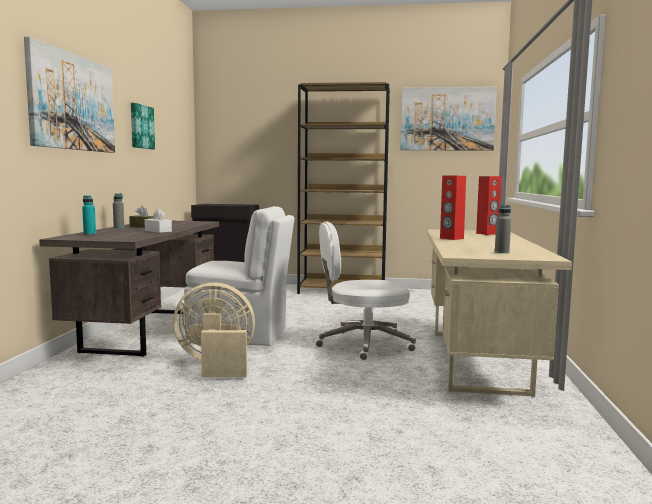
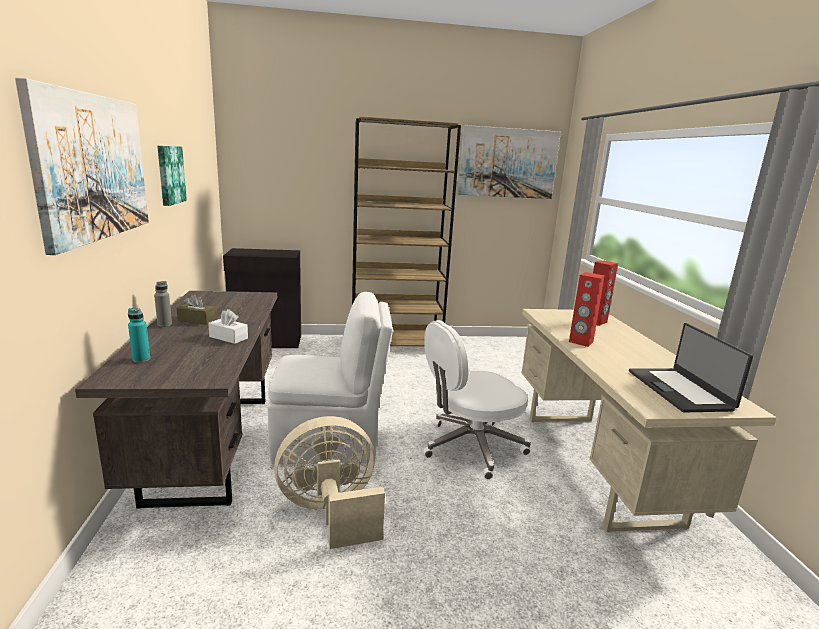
camera: 15 degrees left, 10 degrees up
(501, 252) = (680, 390): grey bottle -> laptop

